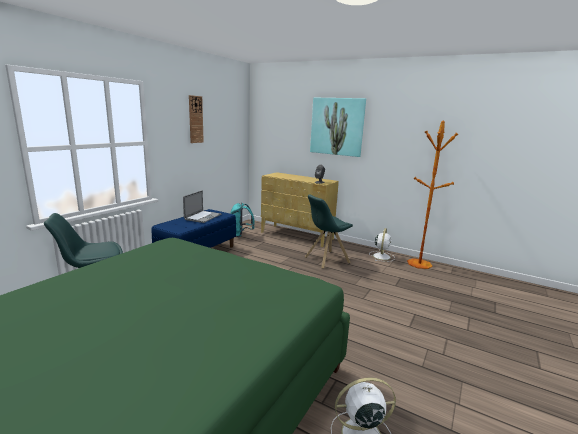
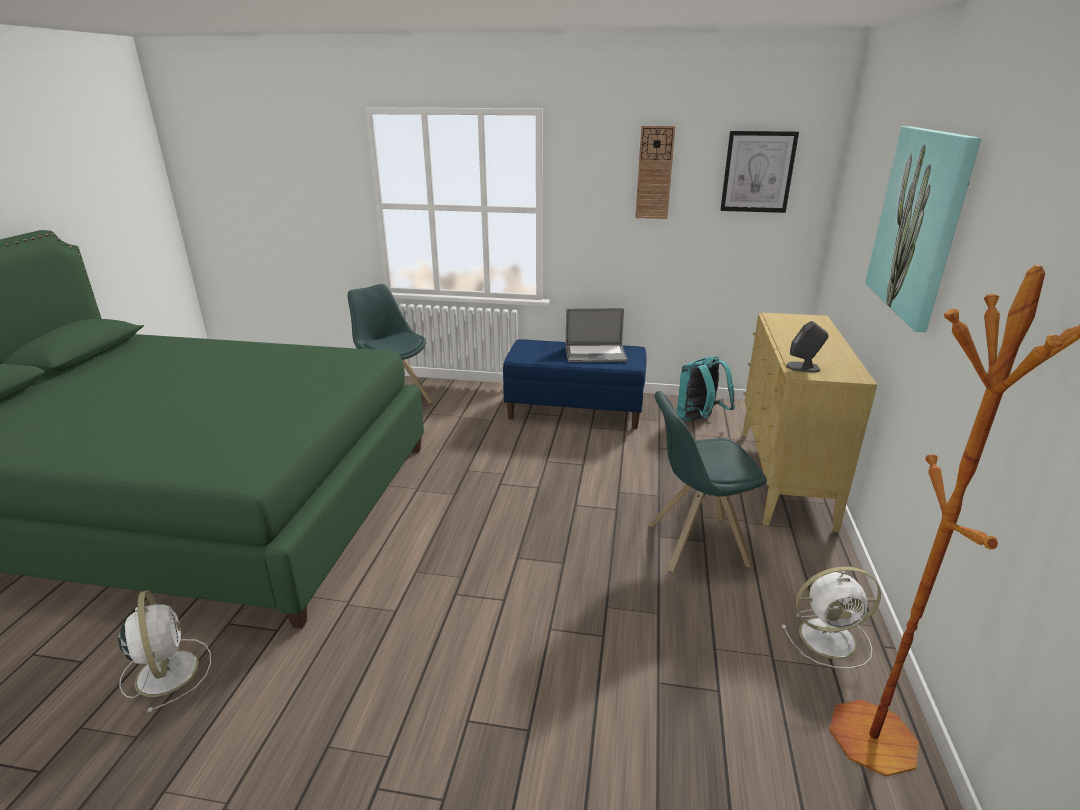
camera: 70 degrees right, 10 degrees up
(229, 118) = (758, 172): none -> picture
(326, 259) = (696, 544): turquoise chair -> turquoise chair turned 45 degrees counterclockwise

